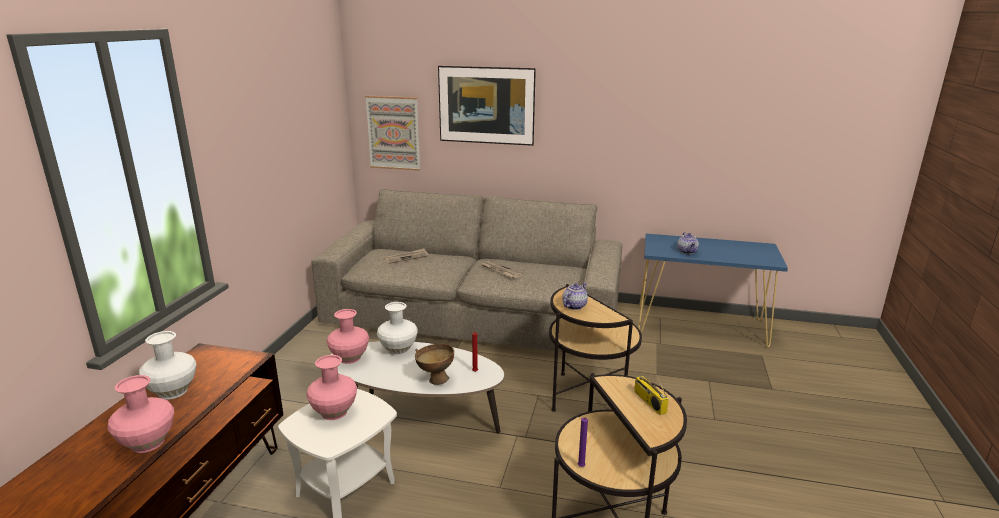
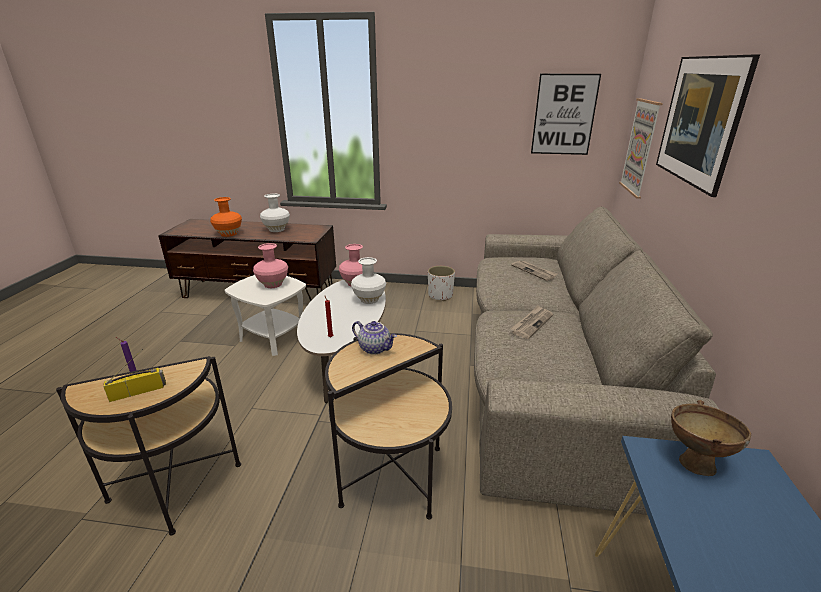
camera: 85 degrees right, 5 degrees up
(148, 442) = (229, 234): pink vase -> orange vase
(309, 351) = (440, 295): none -> white planter
(320, 120) = (564, 115): none -> picture
(434, 379) = (320, 319): brown bowl -> brown bowl (694, 459)
(687, 252) = (699, 513): teapot -> none

